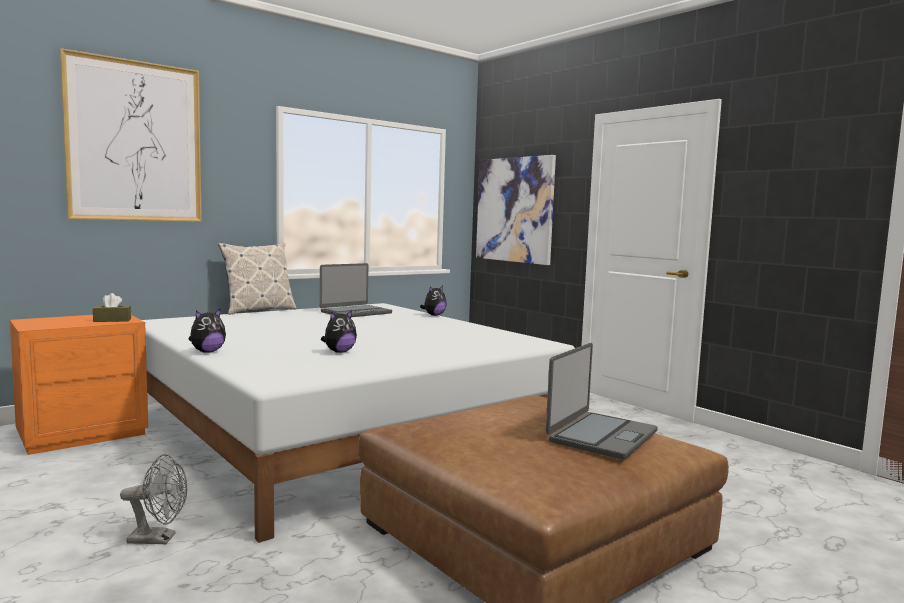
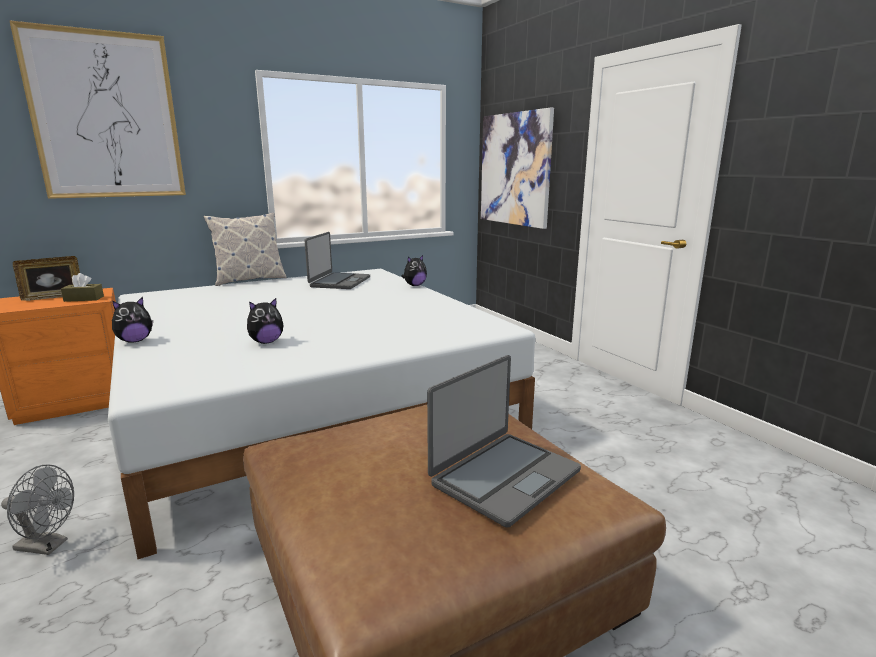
camera: 10 degrees right, 10 degrees up
(75, 319) = (53, 297): none -> picture frame
(355, 312) = (339, 282): laptop -> laptop turned 45 degrees counterclockwise

